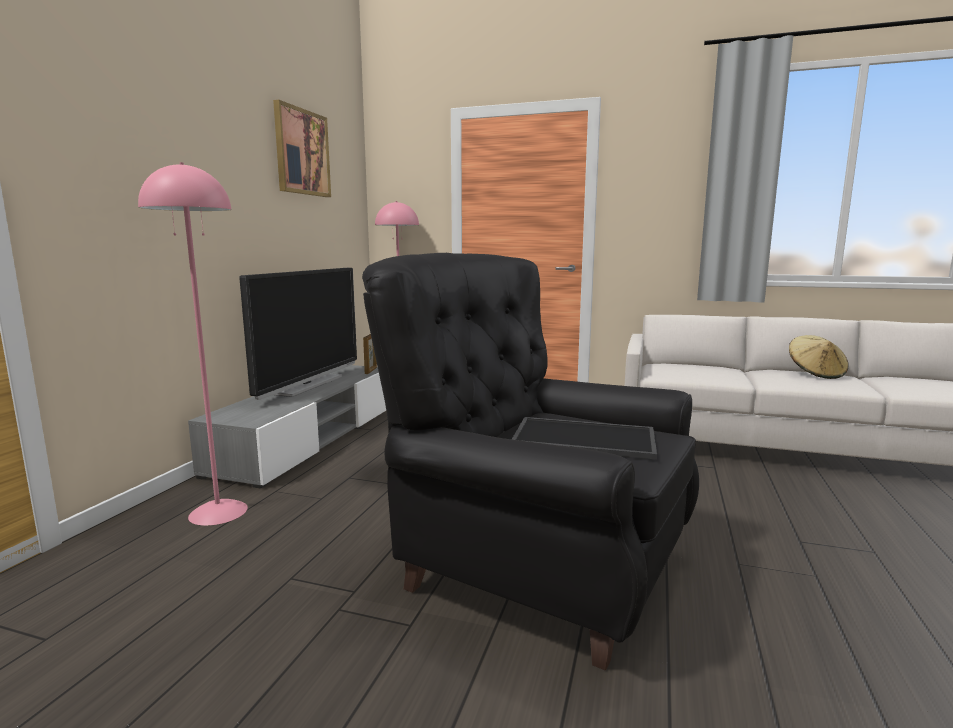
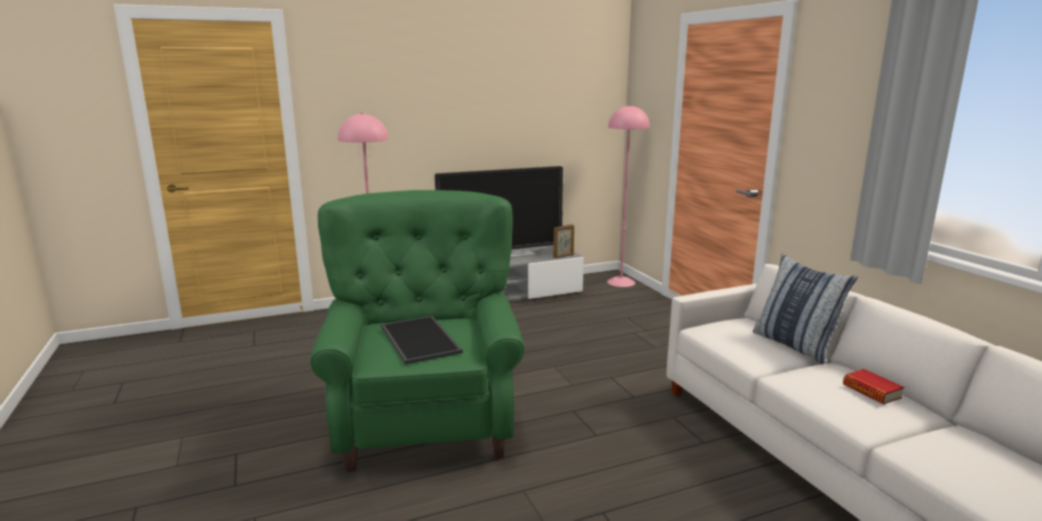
camera: 50 degrees right, 5 degrees up
(302, 152) = (533, 70): picture -> none
(531, 566) = (426, 418): black armchair -> green armchair
(719, 367) = (795, 345): none -> pillow
(815, 373) = (871, 391): beige hat -> book

